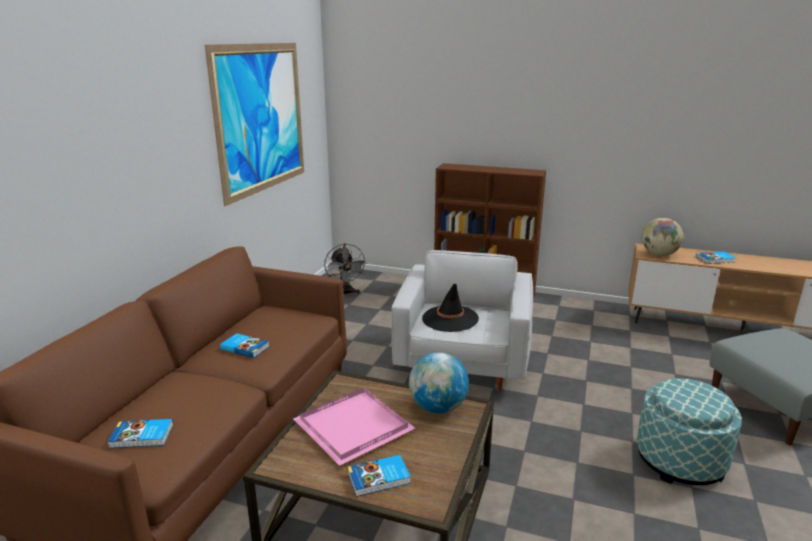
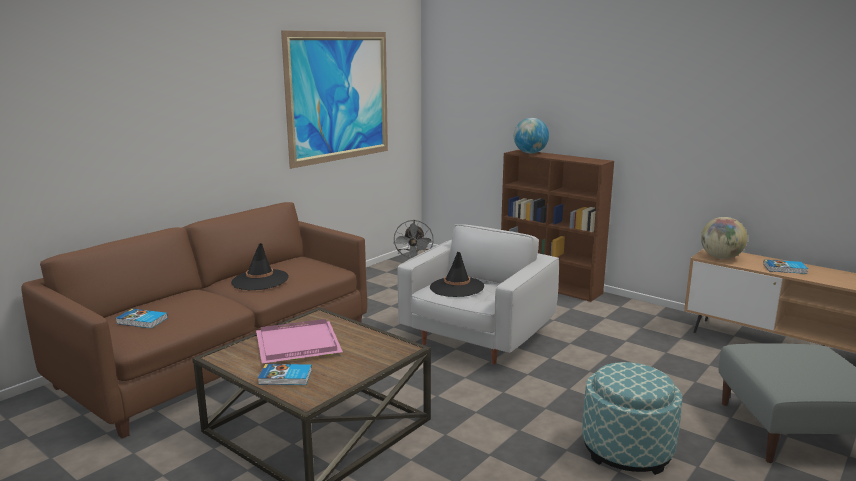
camera: 20 degrees right, 5 degrees down
(245, 347) = (260, 280): book -> black hat
(438, 408) = (377, 344): globe -> globe (530, 153)

